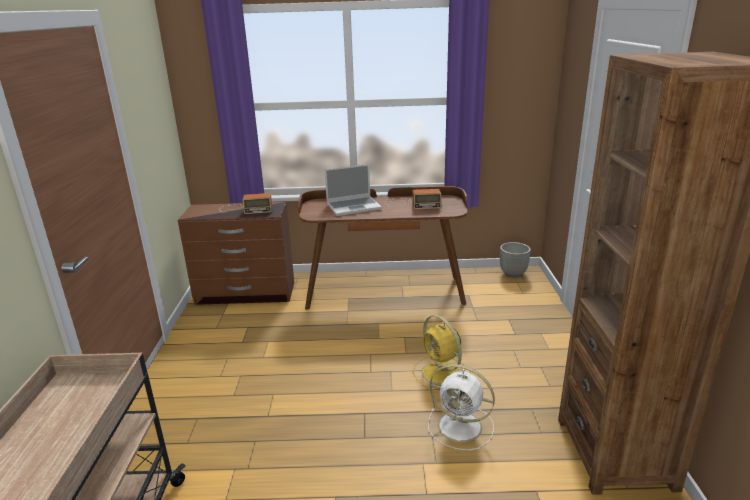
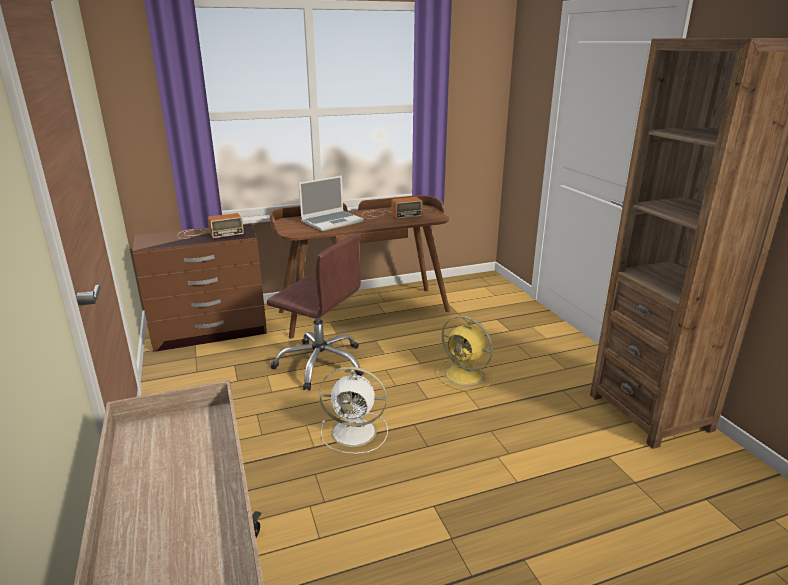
camera: 20 degrees left, 0 degrees up
(318, 338) = (321, 363): none -> brown office chair
(461, 427) = (512, 417): white fan -> white fan (356, 432)
(513, 274) = (476, 280): planter -> none

